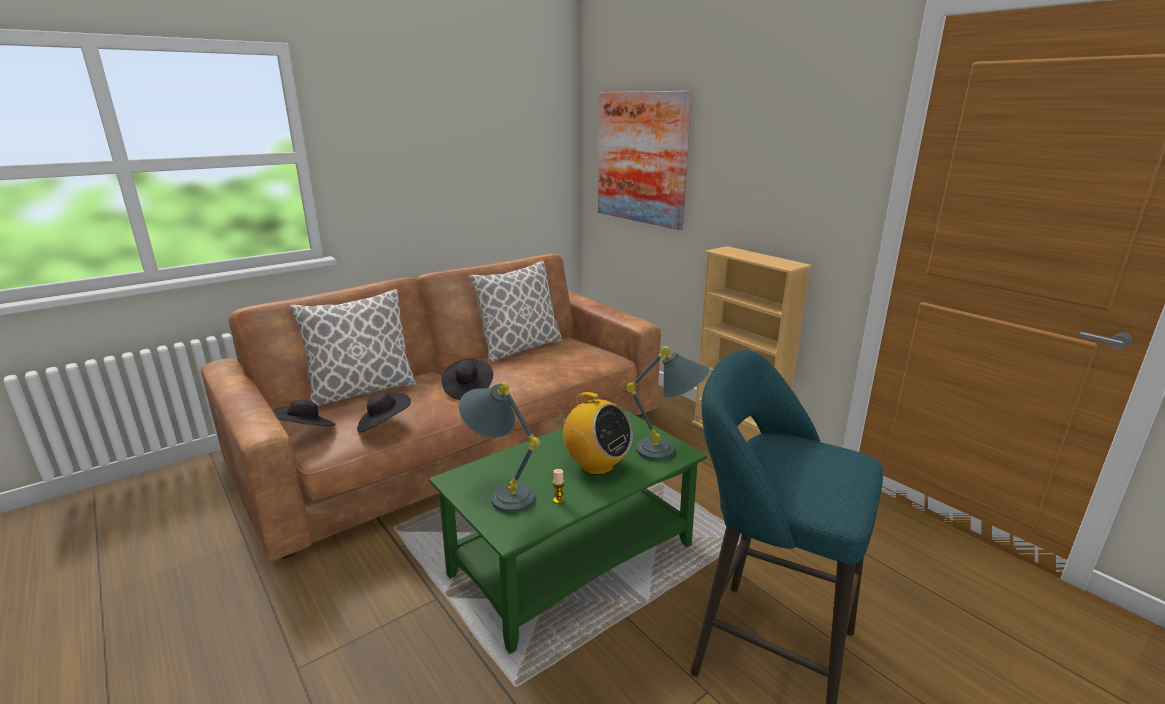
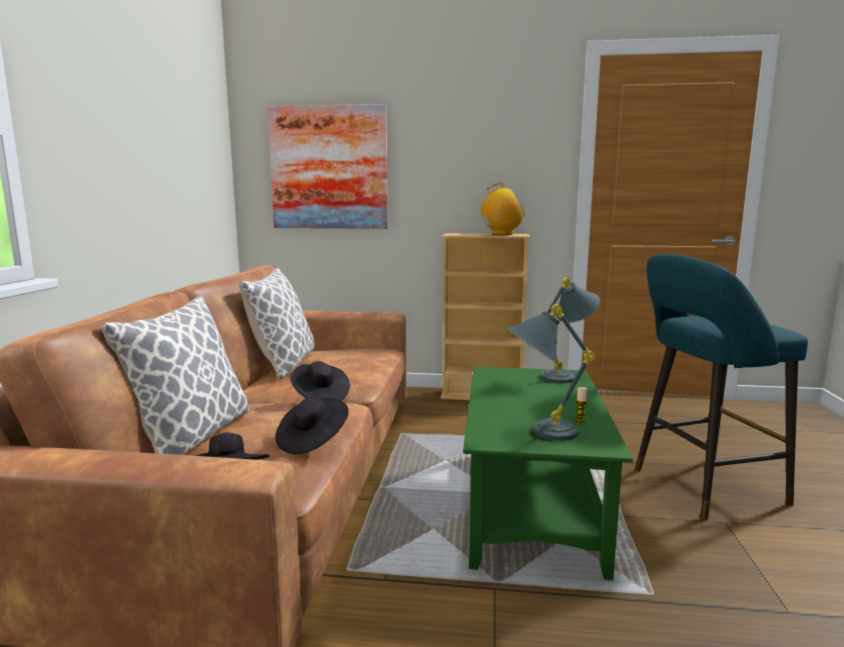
camera: 45 degrees left, 10 degrees down
(596, 466) = (549, 396): radio -> radio (501, 234)

